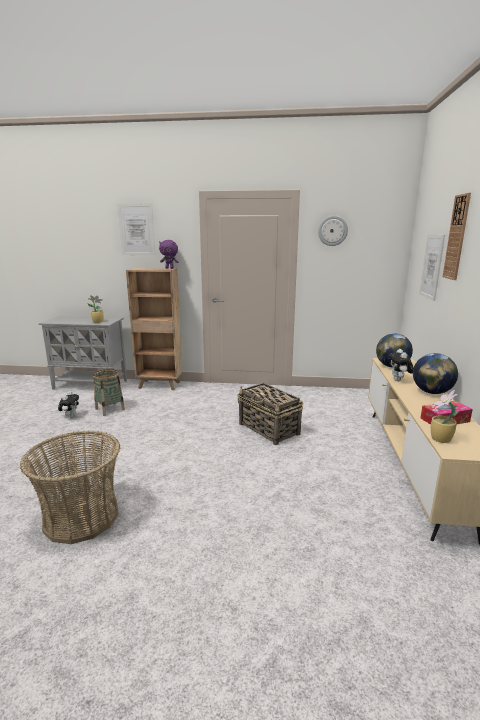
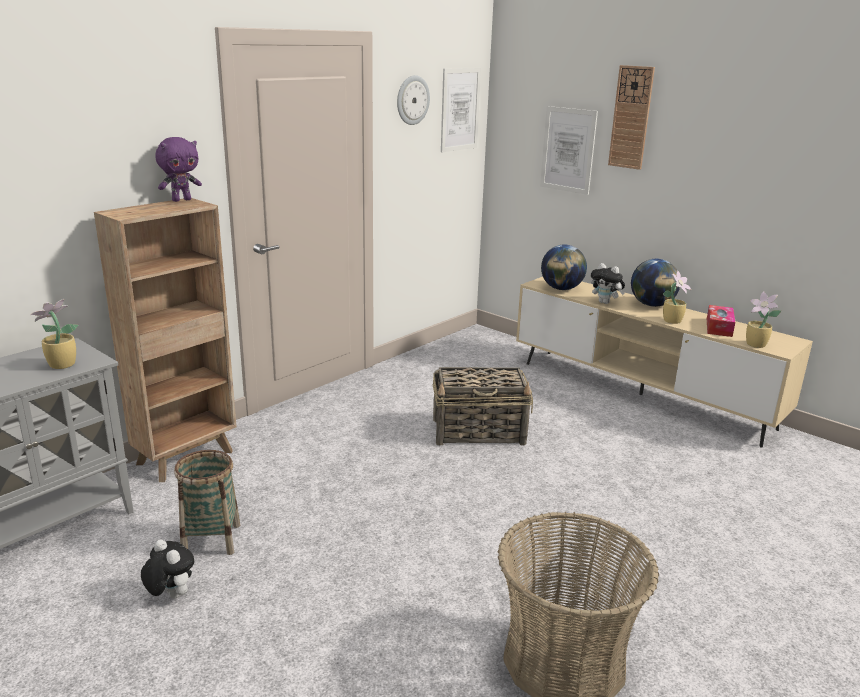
camera: 55 degrees left, 5 degrees up
(136, 230) = (86, 118): picture -> picture (460, 109)
(417, 403) = (673, 321): none -> potted plant

